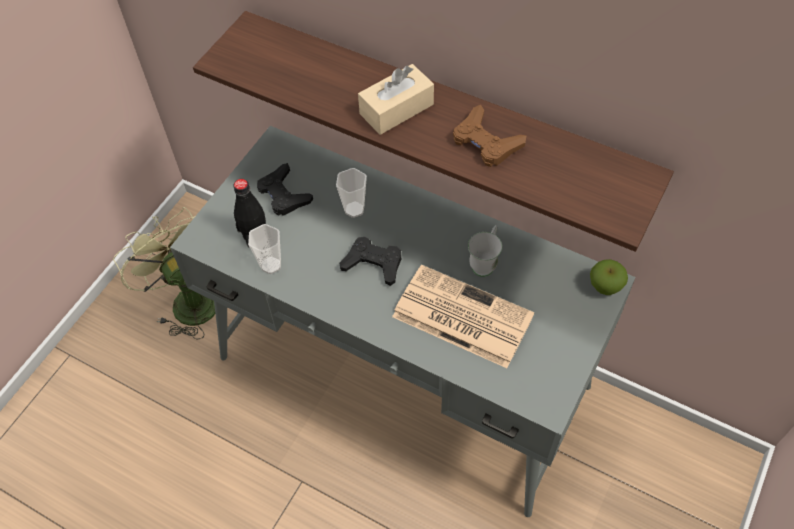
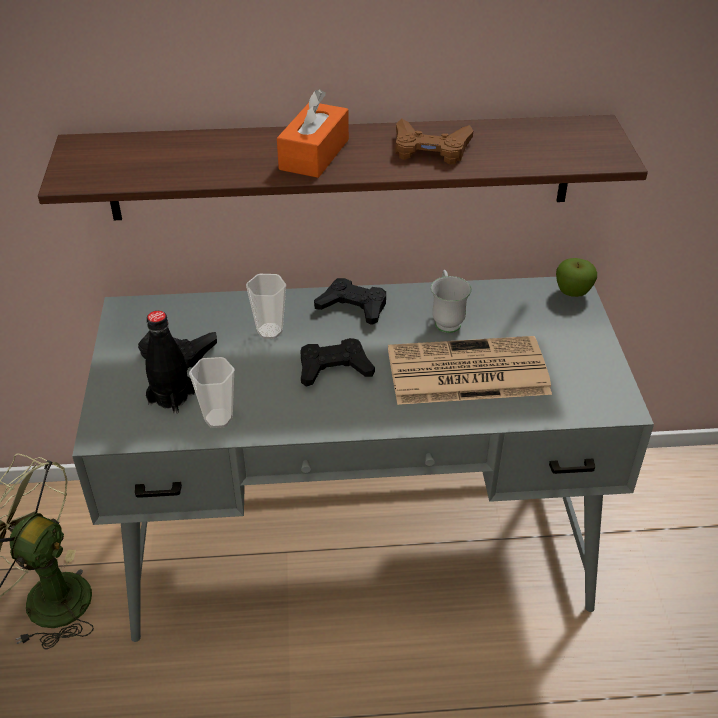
camera: 35 degrees left, 15 degrees down
(396, 109) = (314, 154): beige tissue box -> orange tissue box
(427, 216) = (353, 306): none -> black game controller

